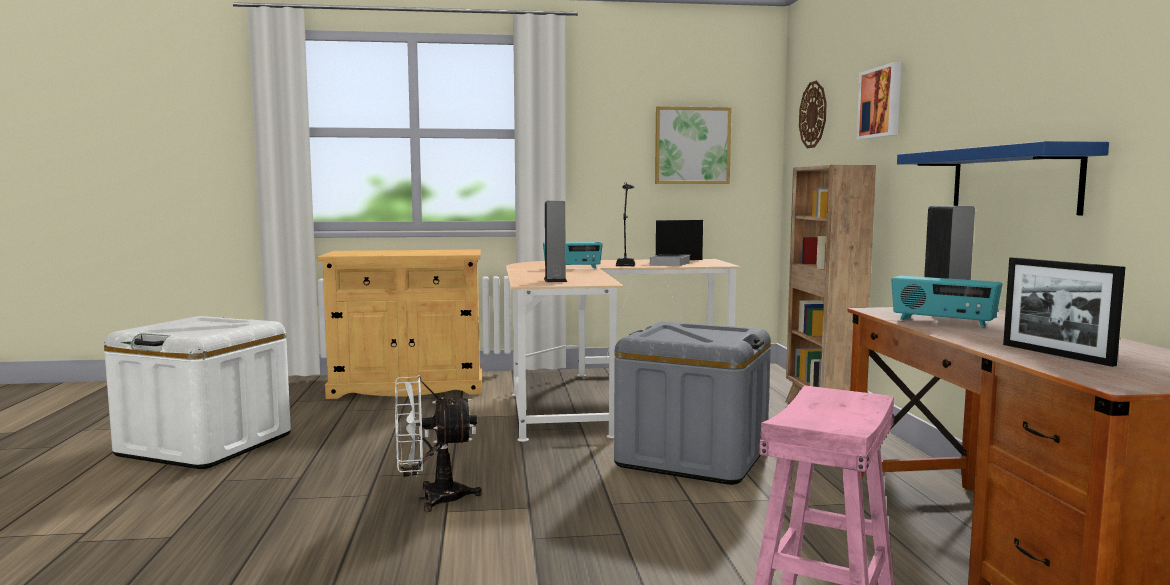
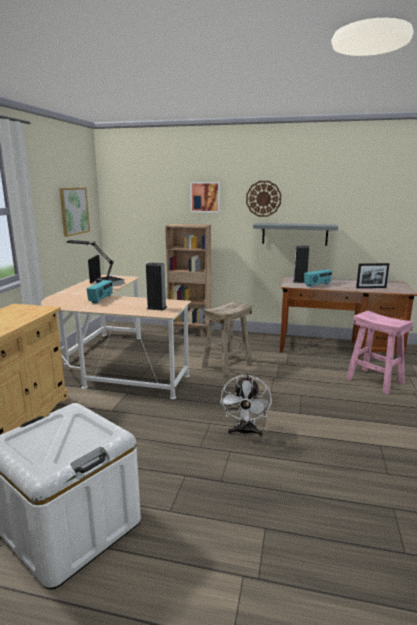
camera: 70 degrees left, 10 degrees up
(693, 457) = (227, 366): grey storage box -> beige stool
(813, 114) = (137, 194): wall clock -> wall clock (263, 198)
(1013, 180) = (294, 234): blue shelf -> grey shelf

